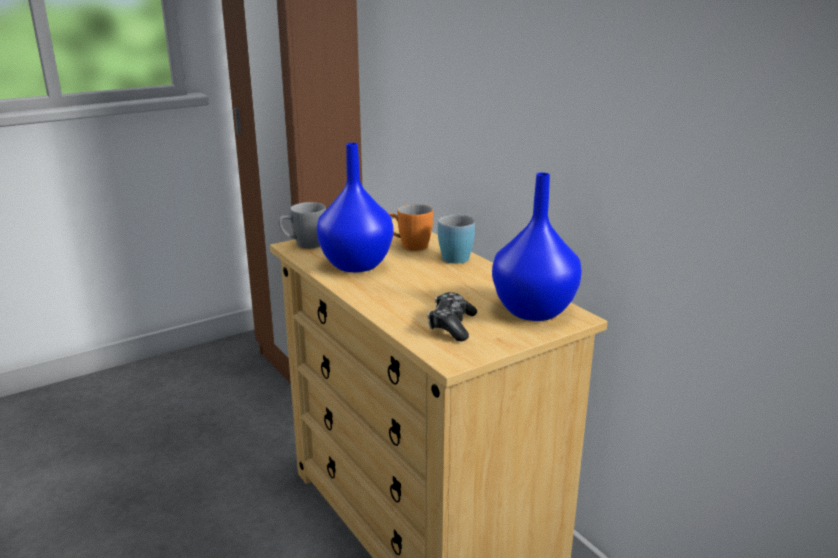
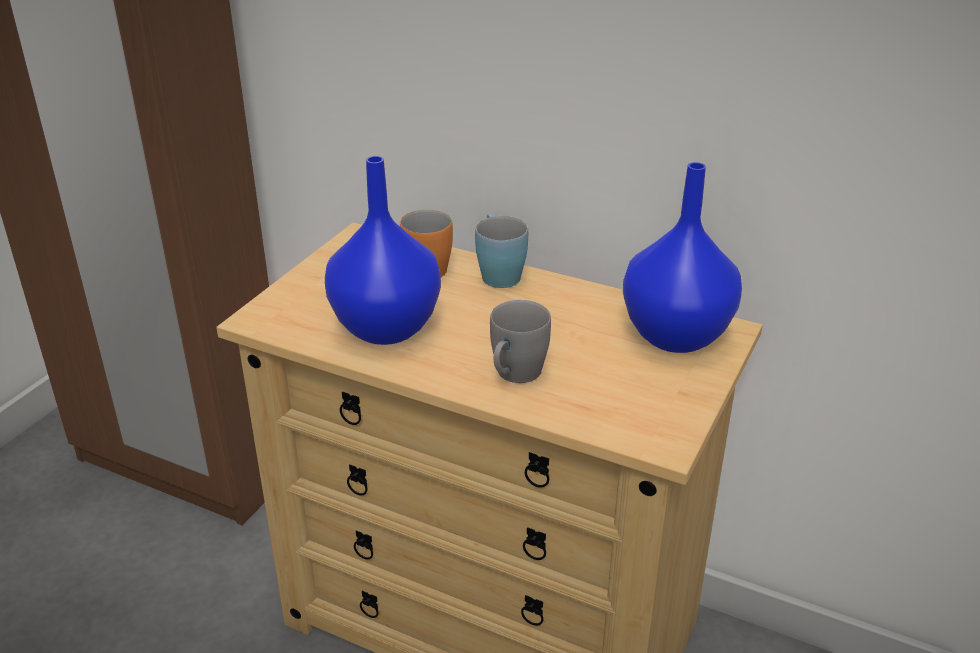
camera: 30 degrees left, 10 degrees up
(303, 245) = (272, 314): grey mug -> grey mug (514, 376)
(452, 325) = (611, 391): game controller -> none

